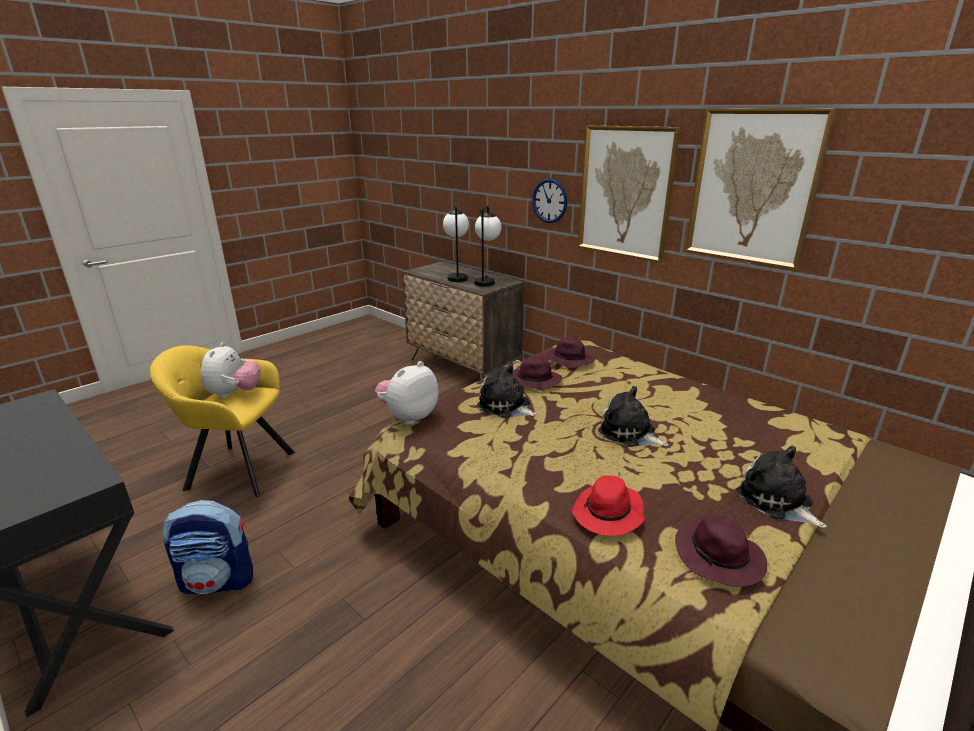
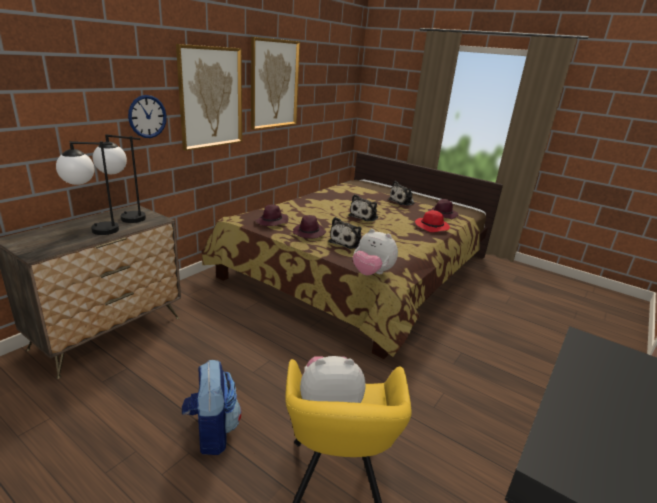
camera: 100 degrees left, 0 degrees up
(219, 580) = (477, 432): backpack -> backpack (212, 432)

